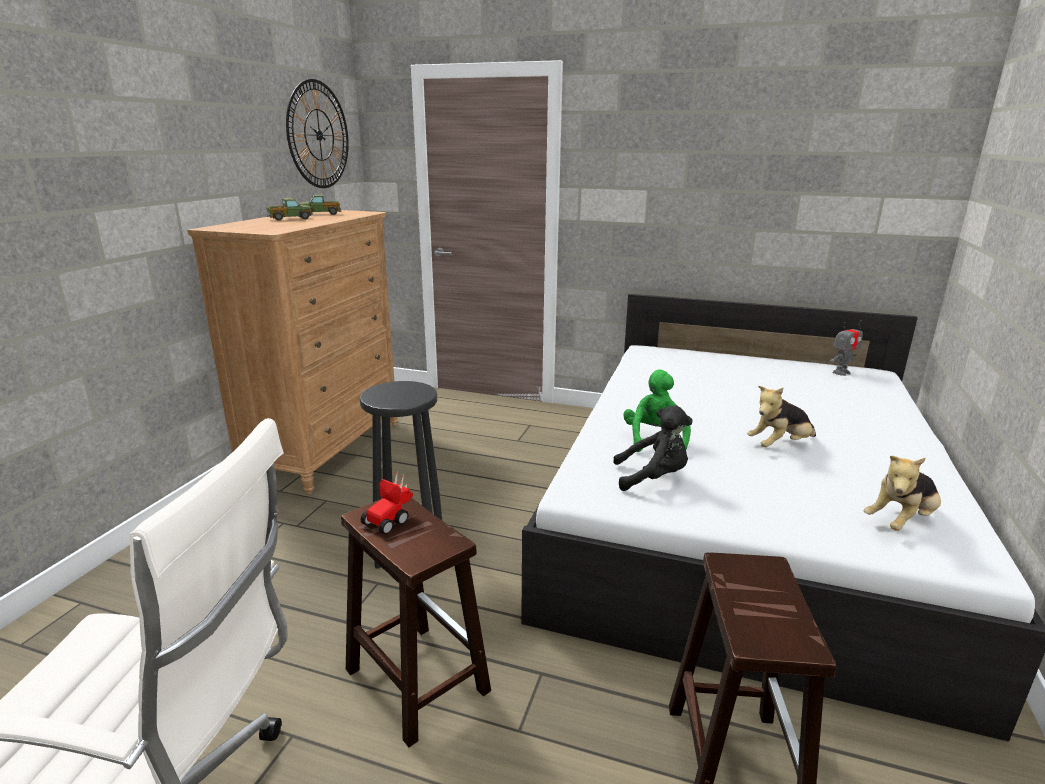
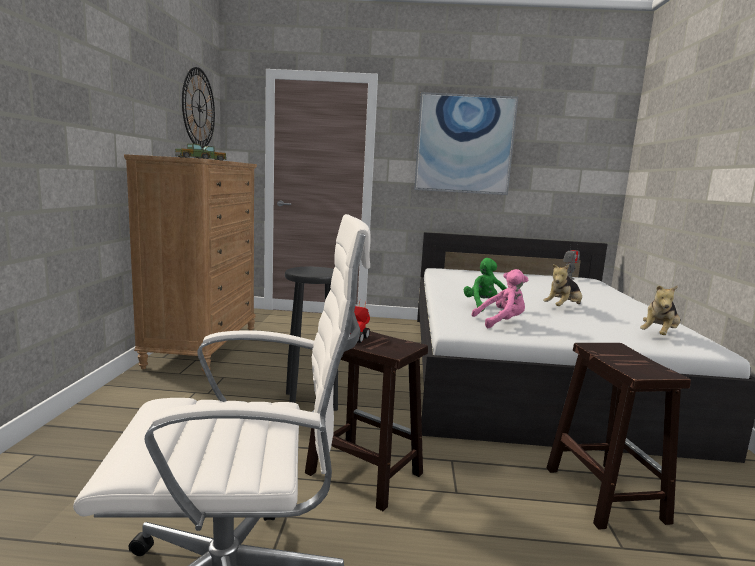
camera: 15 degrees left, 10 degrees down
(653, 478) = (501, 322): black plush toy -> pink plush toy
(691, 163) = (464, 144): none -> picture

